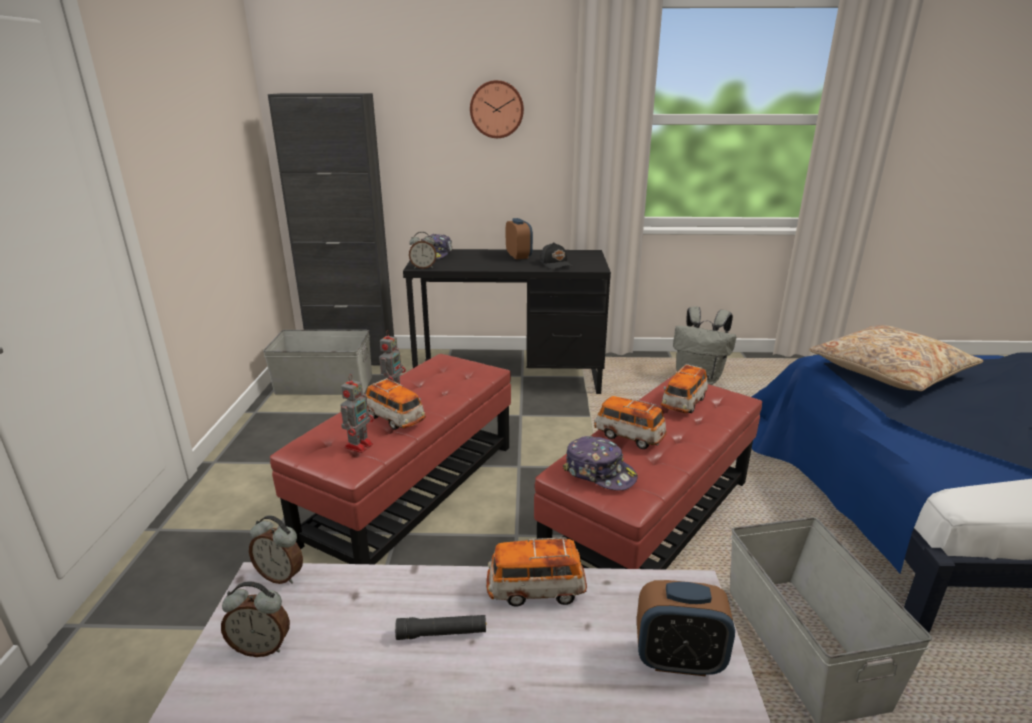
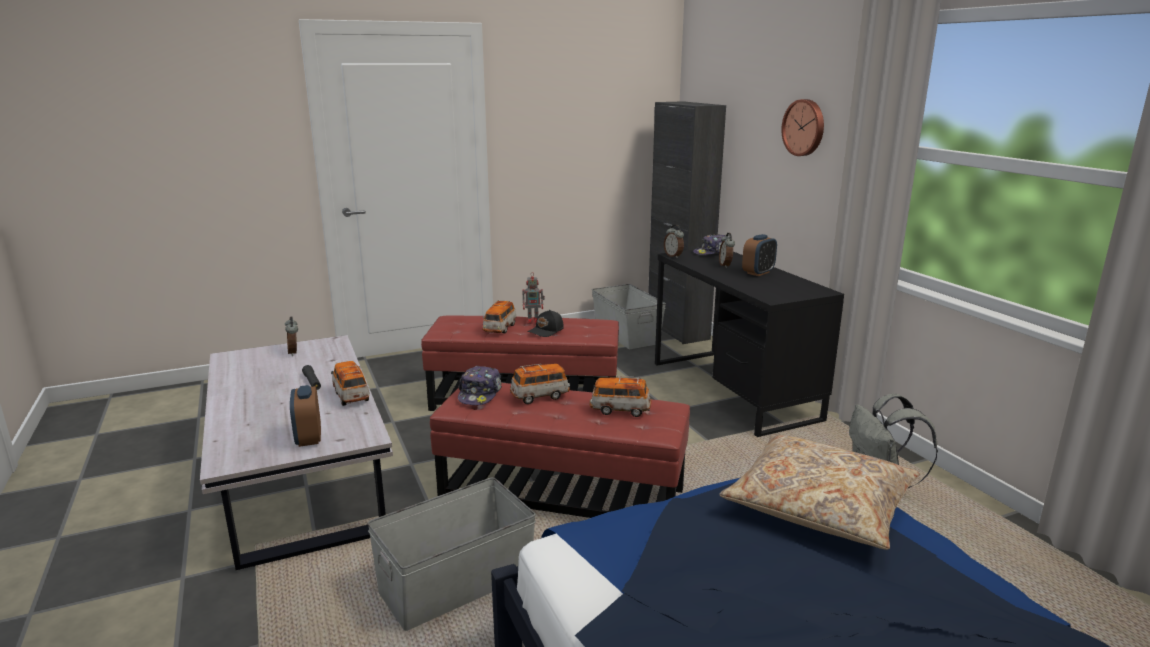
camera: 65 degrees right, 5 degrees down
(281, 575) = (340, 343): alarm clock -> alarm clock (726, 265)
(359, 445) = (462, 328): toy robot -> none
(556, 264) = (757, 286): black cap -> black cap (546, 331)
(629, 436) = (540, 396): toy car -> toy car turned 60 degrees clockwise

